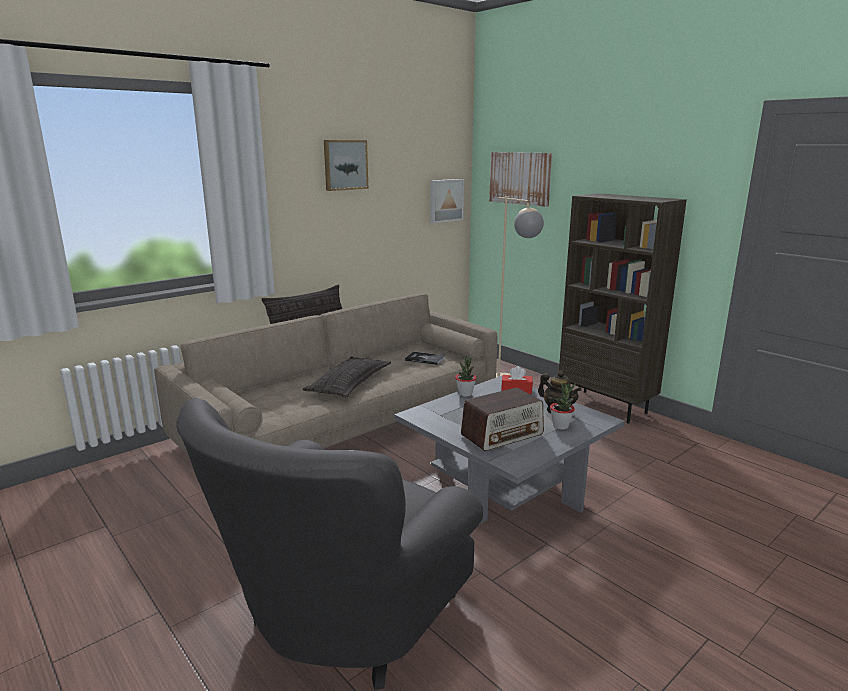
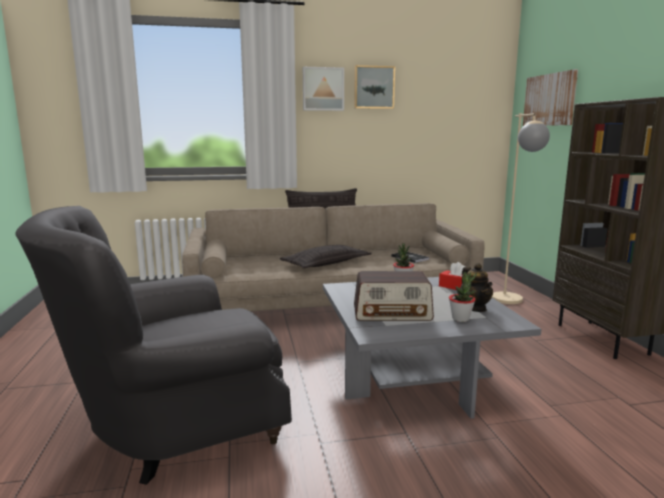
camera: 30 degrees right, 5 degrees down
(445, 200) = (479, 125): picture -> picture (323, 89)

